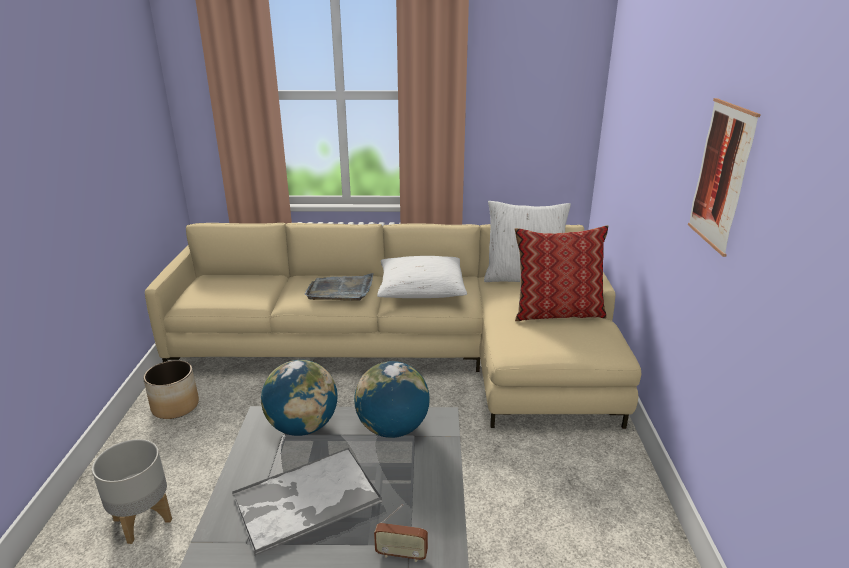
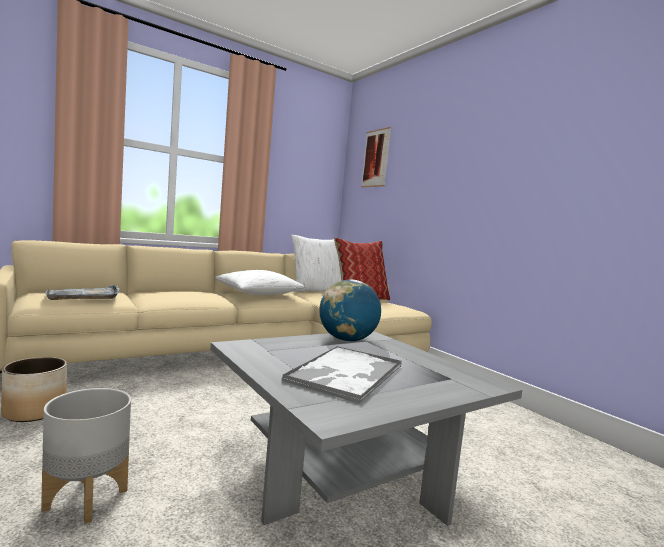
camera: 35 degrees left, 20 degrees down
(303, 426) = (278, 346): globe -> none
(341, 290) = (195, 294): grey tray -> grey tray (84, 295)
(401, 554) = (455, 383): radio -> none
(721, 176) = (486, 175): picture -> picture (376, 158)

